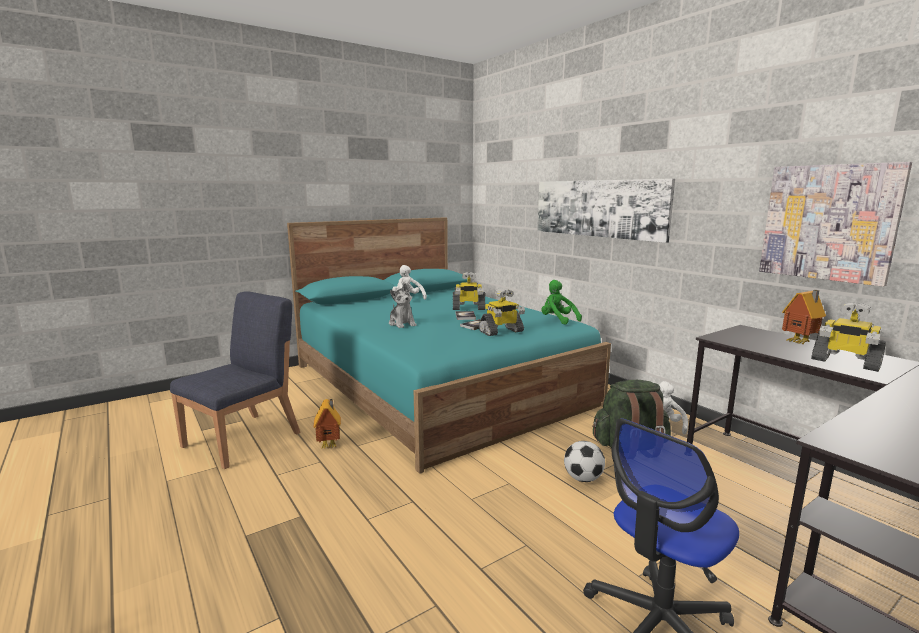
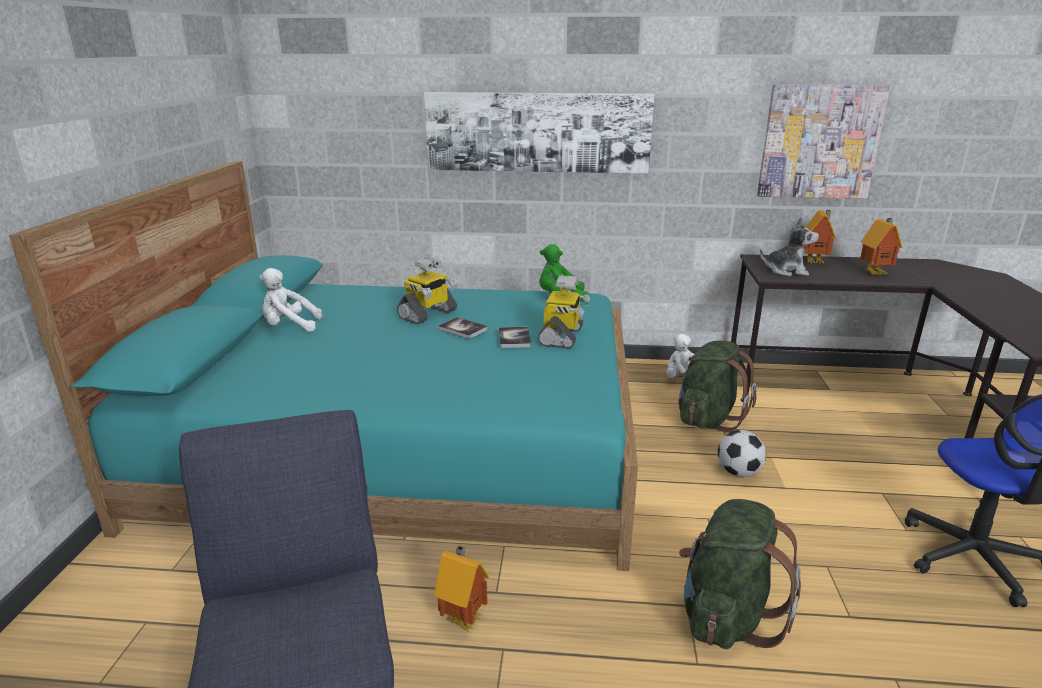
camera: 50 degrees left, 10 degrees up
(402, 324) = (424, 375): plush toy -> plush toy (786, 271)
(419, 517) = (726, 616): none -> green backpack
(844, 362) = (875, 273): toy robot -> toy house

